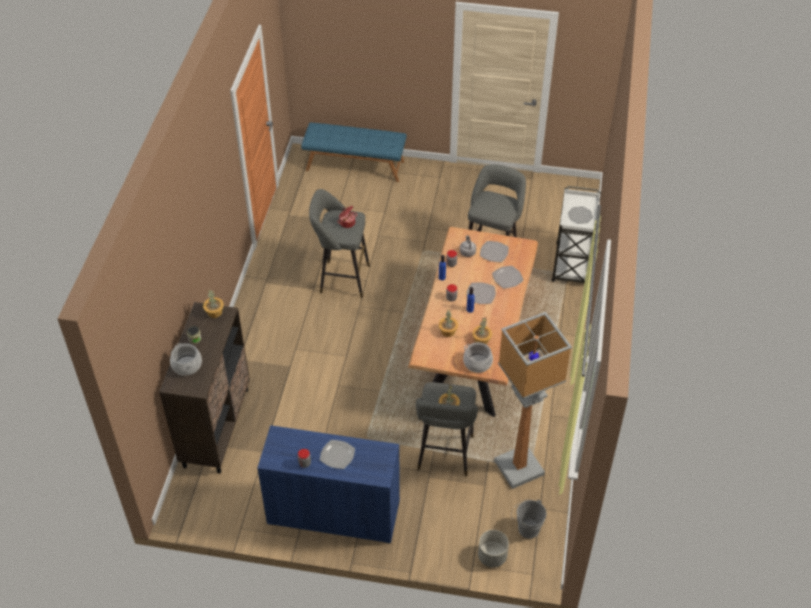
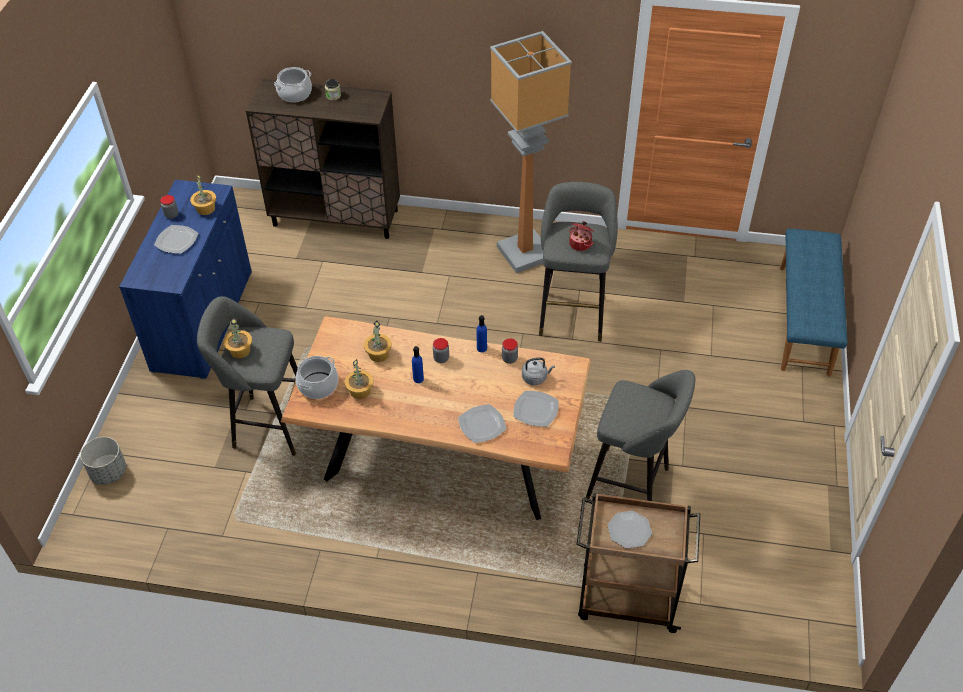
camera: 90 degrees right, 0 degrees up
(214, 312) = (372, 107): potted plant -> potted plant (205, 209)
(481, 294) = (448, 392): plate -> none
(518, 468) = (234, 506): floor lamp -> floor lamp (523, 253)
(526, 528) = (141, 511): grey bucket -> none
(571, 266) = (626, 599): white cart -> brown cart

